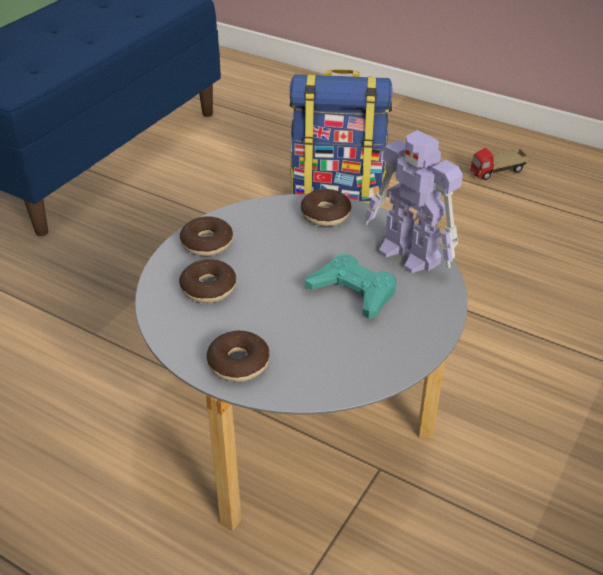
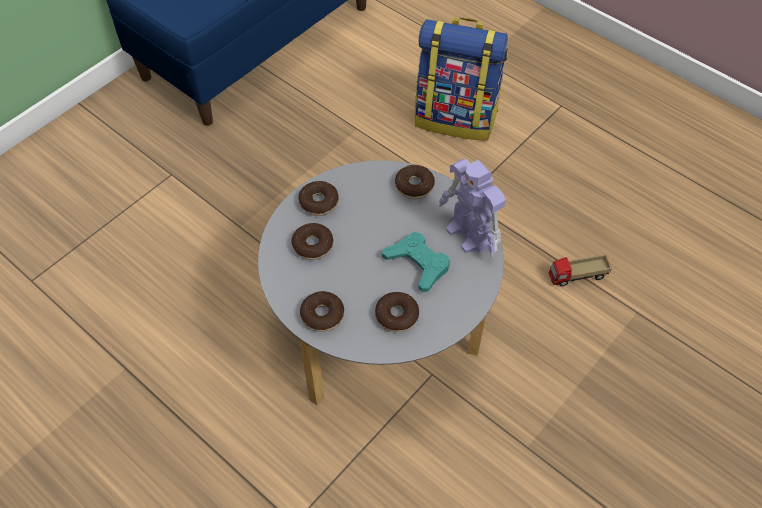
camera: 10 degrees right, 15 degrees up
(341, 351) = (397, 316): none -> donut
(497, 172) = (603, 106): toy truck -> toy truck (577, 276)

